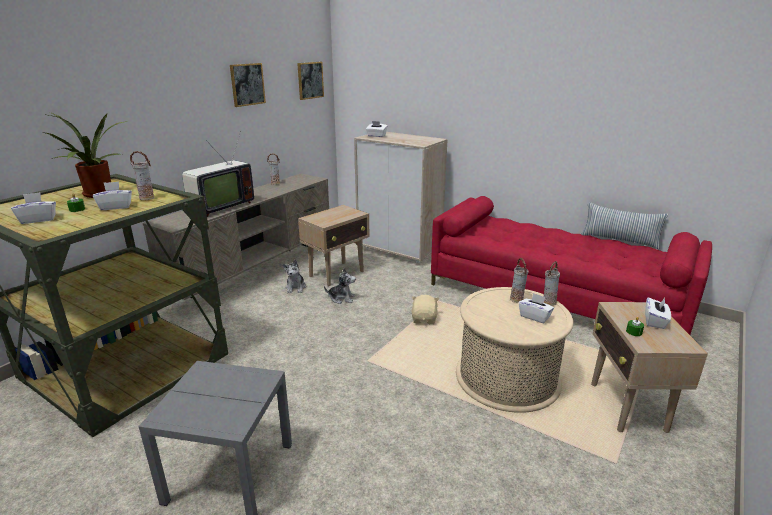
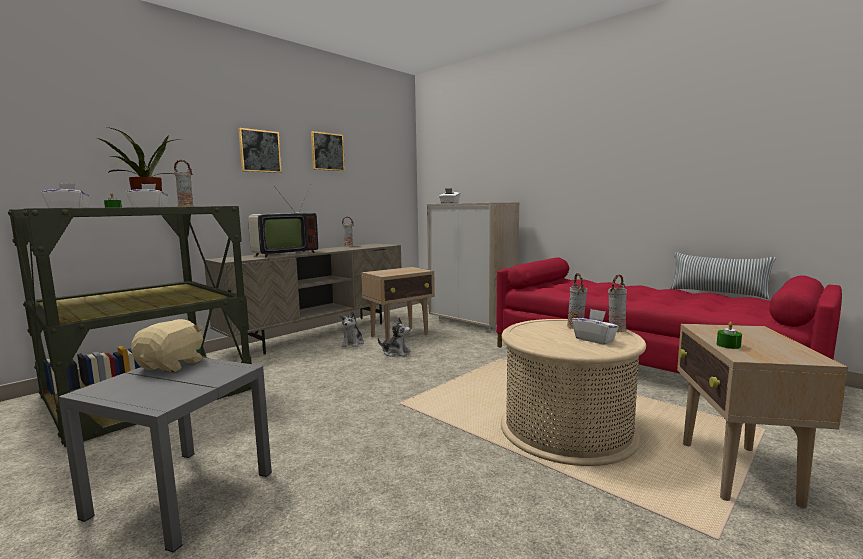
camera: 10 degrees right, 15 degrees down
(310, 80) = (392, 159): picture -> picture (260, 151)
(424, 319) = (480, 373): beige plush toy -> beige plush toy (172, 365)
(655, 321) = (761, 339): white tissue box -> none

